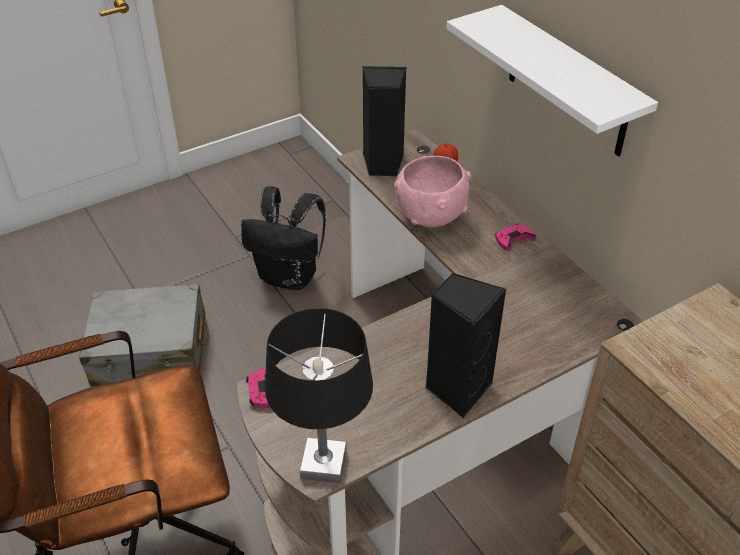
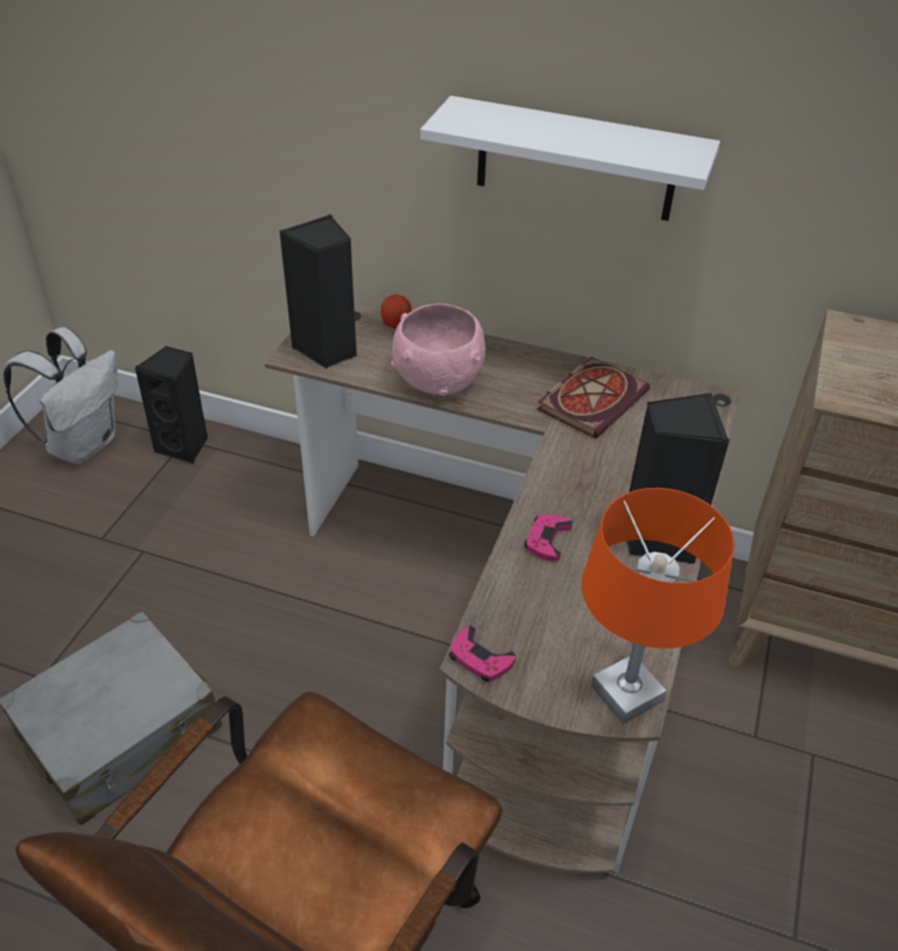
camera: 40 degrees left, 0 degrees up
(275, 176) = (83, 444): none -> white backpack
(290, 277) = (217, 551): black backpack -> none
(323, 463) = (626, 693): black table lamp -> orange table lamp
(329, 204) = (184, 447): none -> black speaker
(513, 239) = (542, 367): pink game controller -> pink game controller (547, 540)
(524, 276) = (592, 399): none -> book

